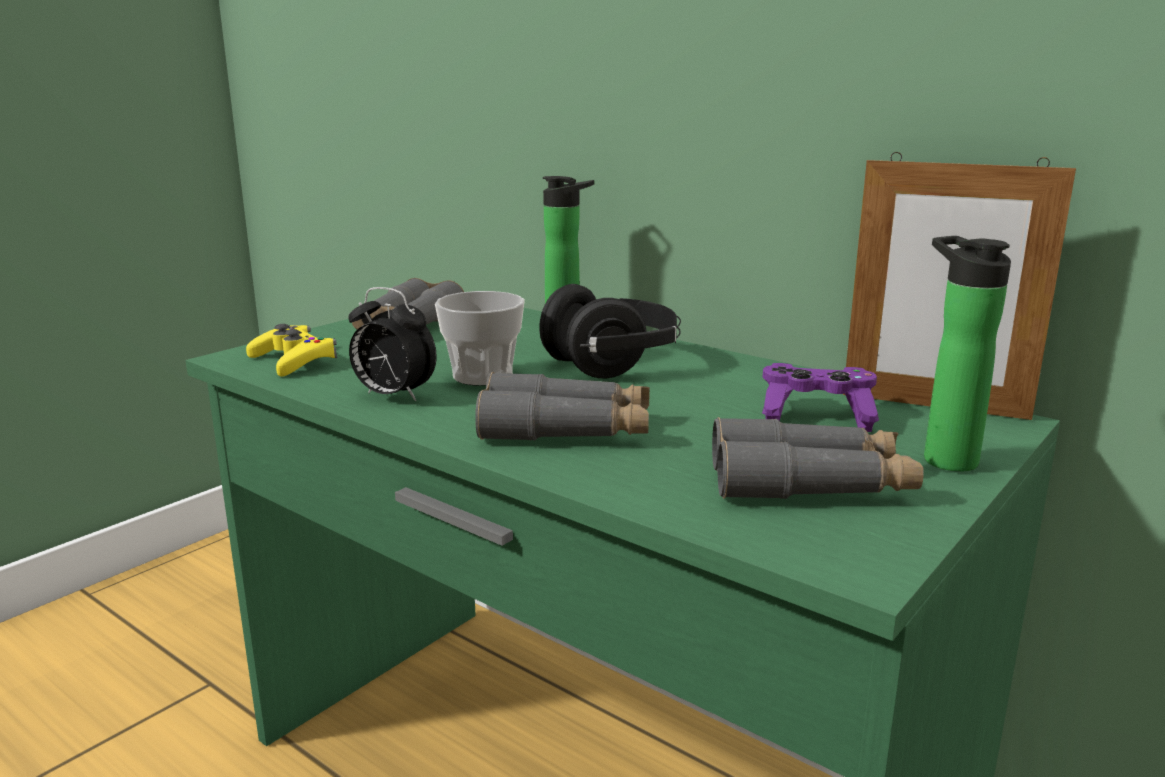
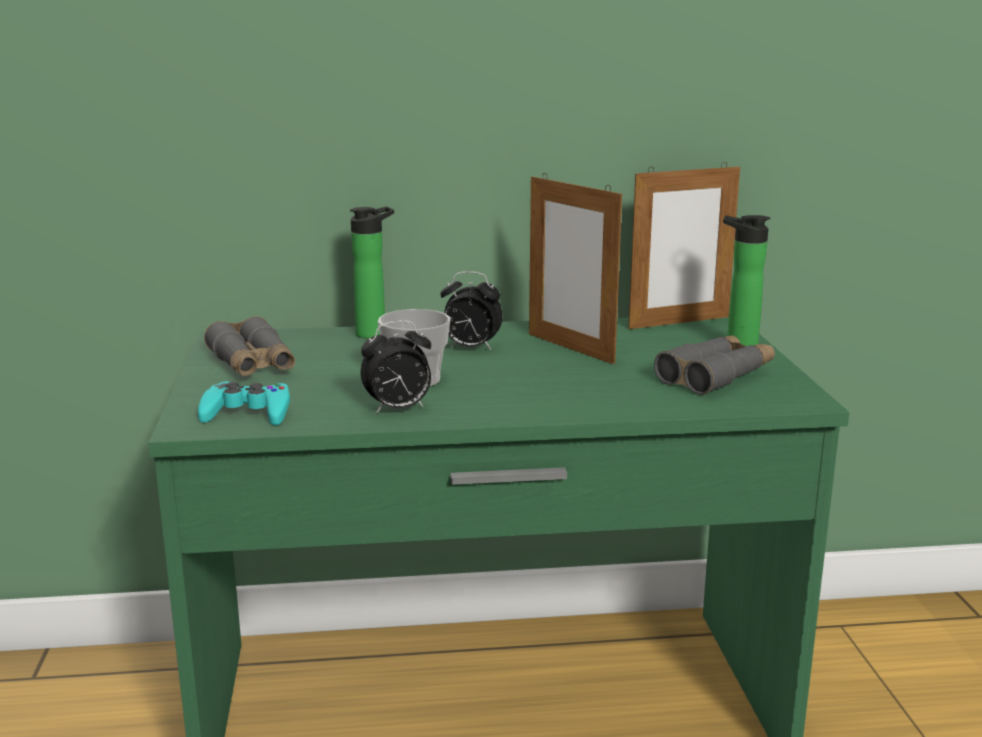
camera: 45 degrees left, 0 degrees up
(293, 360) = (247, 413): yellow game controller -> turquoise game controller
(566, 430) = (551, 391): grey binoculars -> none
(612, 363) = (470, 348): black headphones -> alarm clock
(713, 394) = (570, 348): none -> picture frame
(816, 416) = (645, 344): purple game controller -> none

